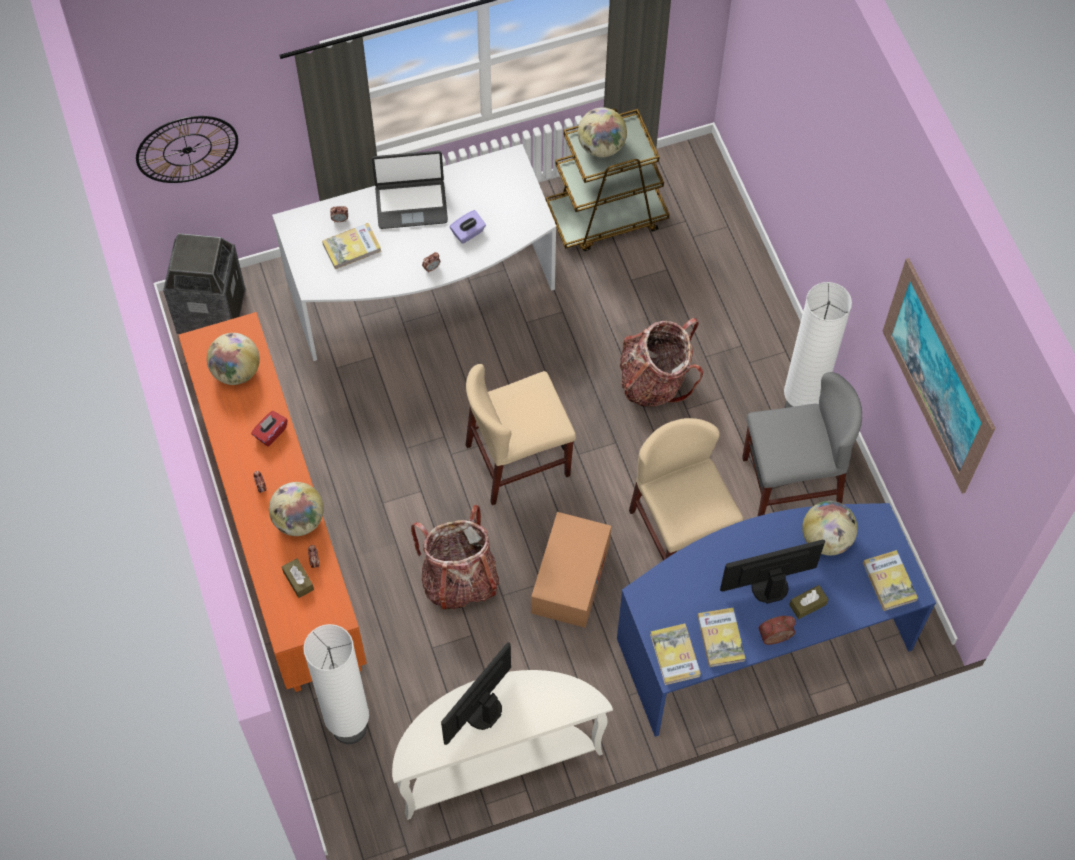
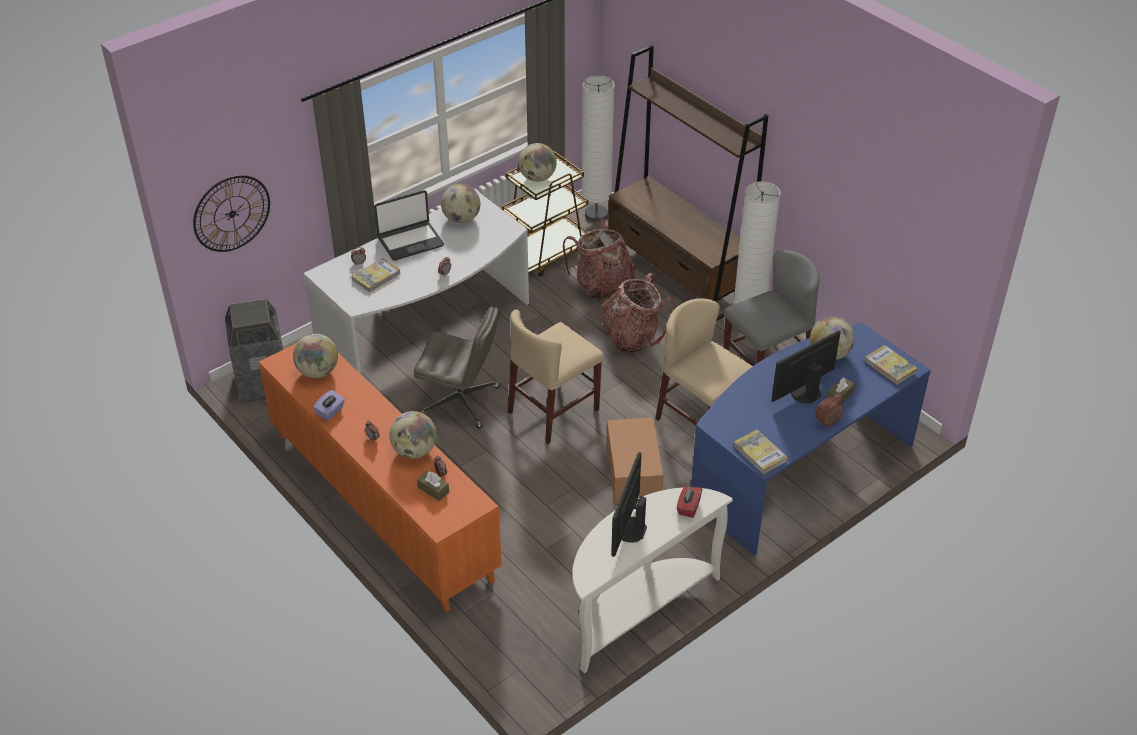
camera: 20 degrees left, 20 degrees down
(270, 433) = (364, 402): red tissue box -> red tissue box (688, 507)
(349, 727) = (504, 623): white floor lamp -> white floor lamp (596, 215)
(419, 412) = (461, 402): none -> grey office chair
(459, 580) = (546, 498): backpack -> backpack (602, 285)
(468, 233) = (463, 248): purple tissue box -> purple tissue box (330, 412)
(485, 185) = (461, 219): none -> globe
(720, 638) = (788, 433): book -> none
(750, 300) = (676, 274): none -> brown bookcase
(937, 376) = (873, 189): picture -> none

